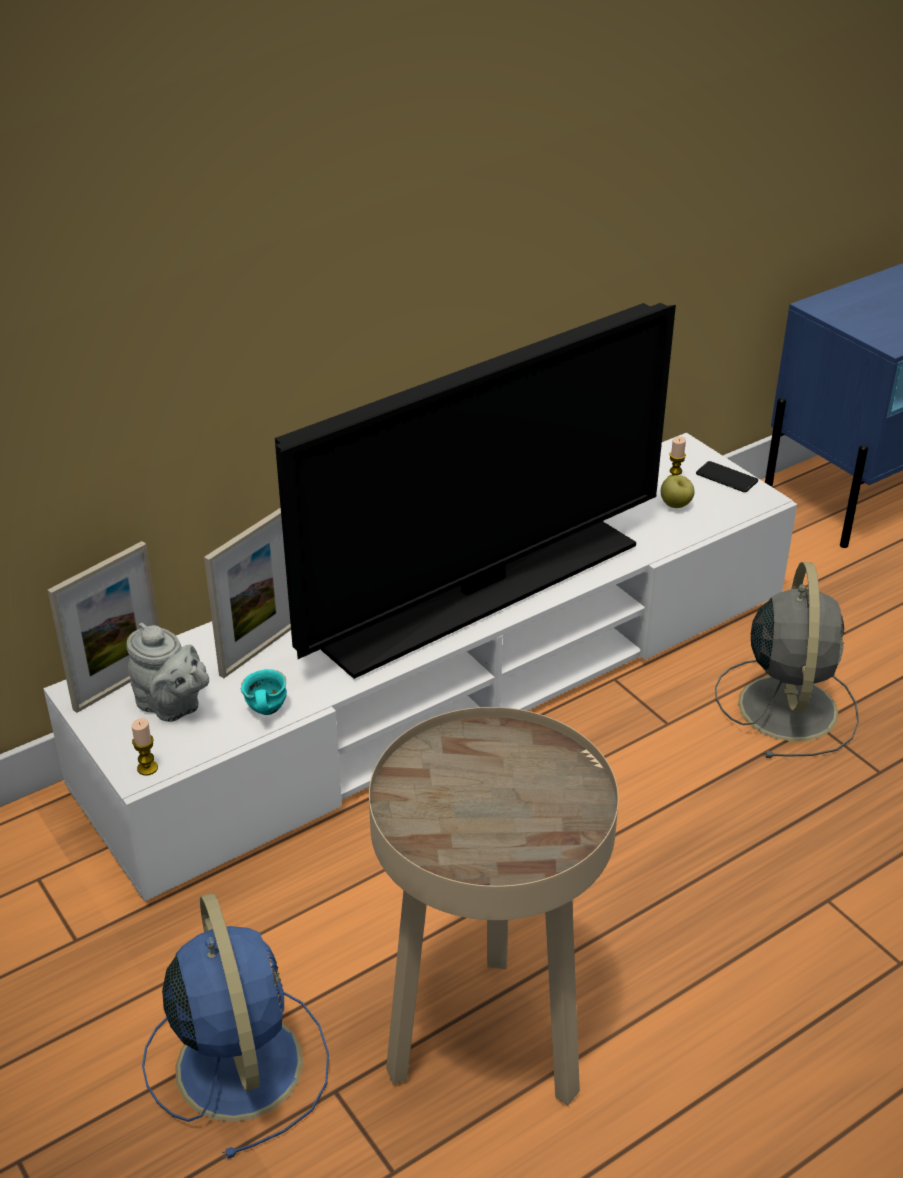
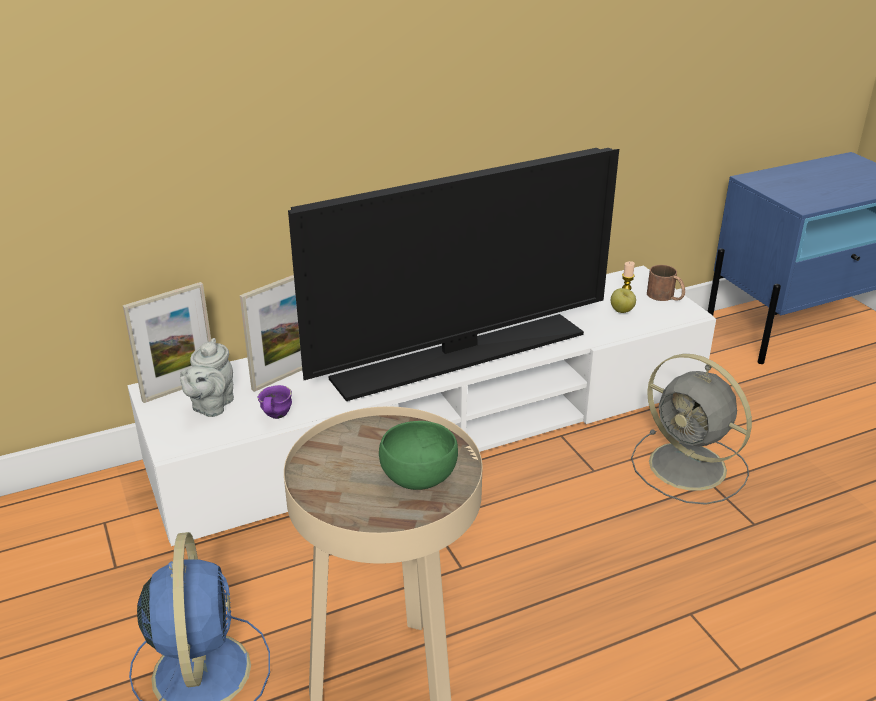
camera: 10 degrees right, 5 degrees down
(147, 768) = (178, 444): candle -> none
(172, 706) = (211, 406): grey teapot -> grey teapot turned 60 degrees clockwise
(264, 712) = (274, 417): turquoise mug -> purple mug
(539, 802) = (418, 478): none -> green bowl
(726, 478) = (665, 297): phone -> brown mug
(787, 705) = (690, 468): grey fan -> grey fan turned 120 degrees clockwise

